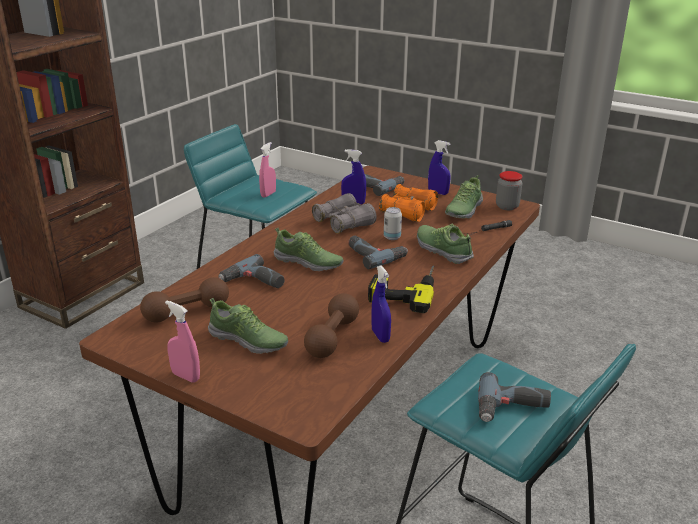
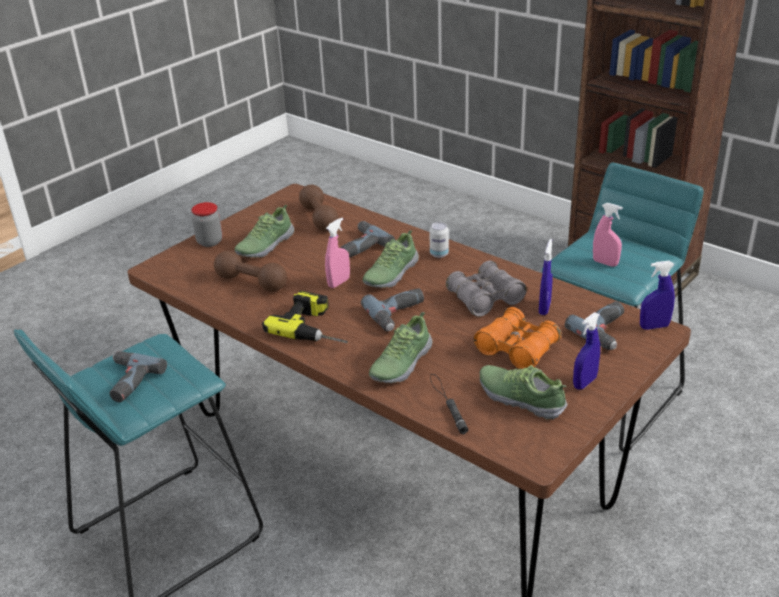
camera: 100 degrees right, 5 degrees up
(185, 376) = (231, 223): pink spray bottle -> pink spray bottle (339, 282)
(380, 336) = (242, 306): blue spray bottle -> blue spray bottle (654, 326)
(392, 237) = (441, 329): can -> can (439, 254)
(443, 250) = (400, 363): shoe -> shoe turned 150 degrees clockwise
(507, 206) = (532, 444): jar -> jar (210, 242)

